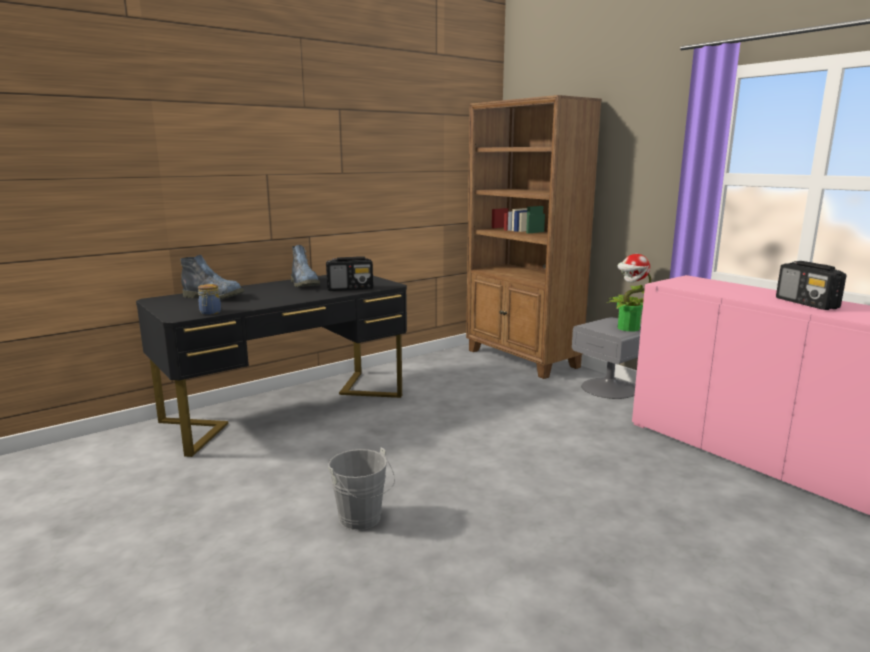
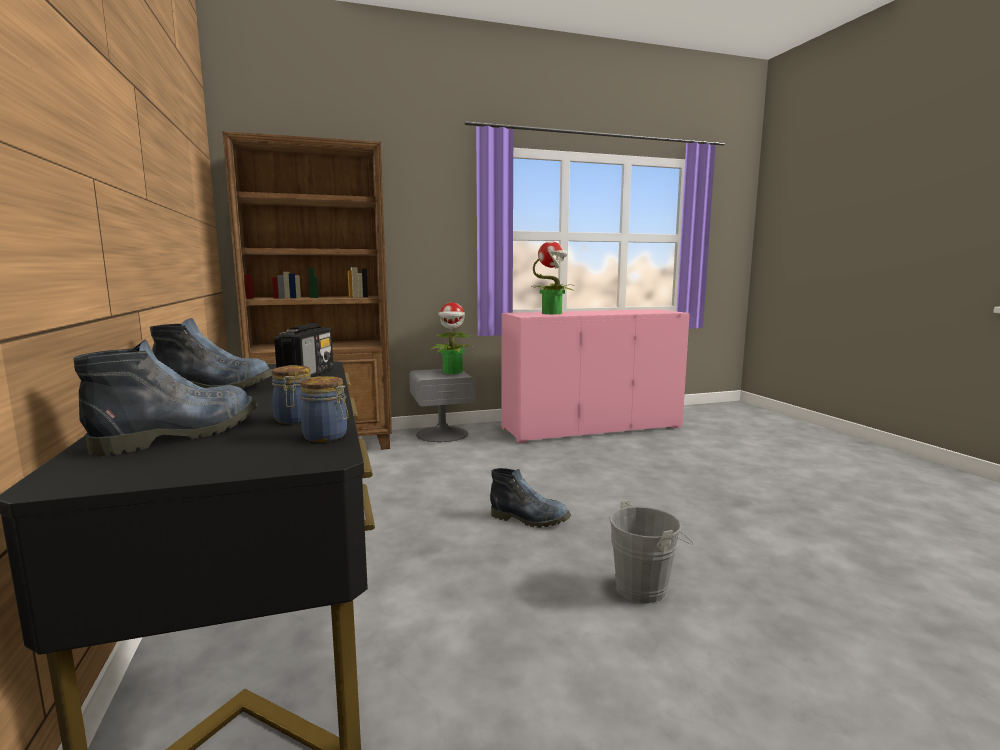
camera: 70 degrees left, 5 degrees down
(240, 304) = (294, 420): none -> jar
(452, 458) = (531, 519): none -> boot
(721, 287) = (552, 313): none -> potted plant
(807, 303) = (610, 312): radio -> none

